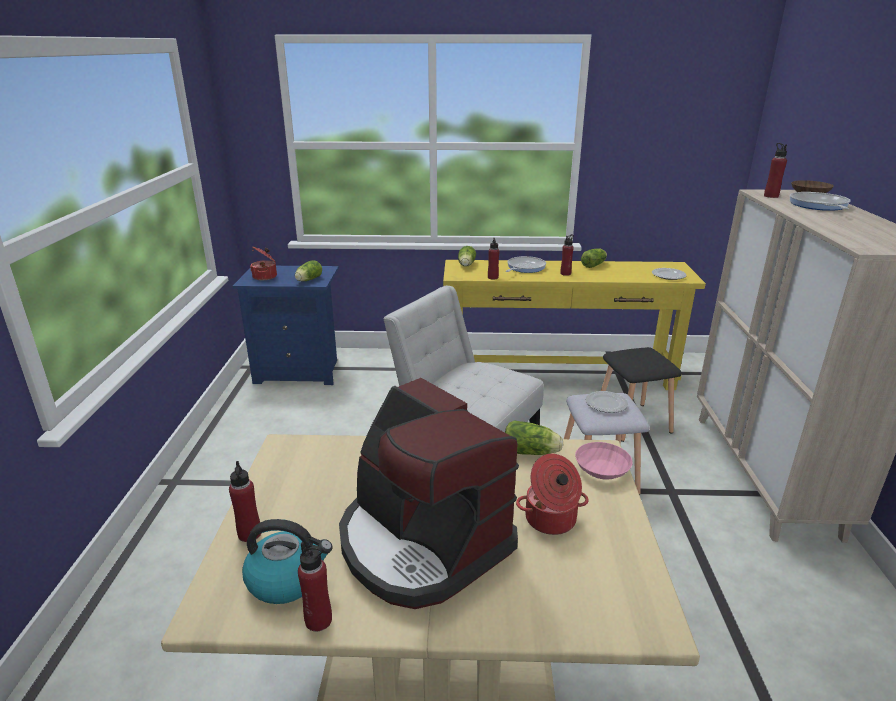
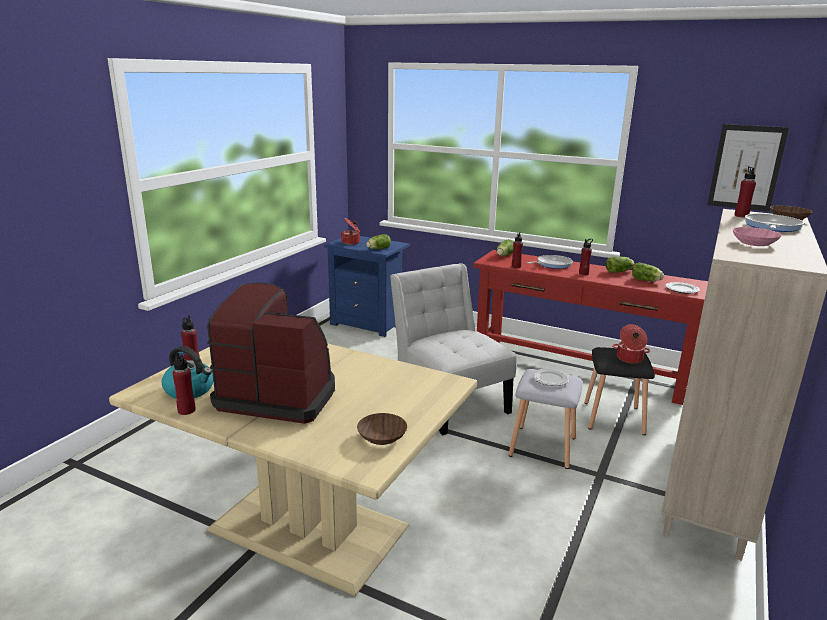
camera: 25 degrees right, 5 degrees down
(422, 542) = (278, 395): coffee machine -> coffee machine turned 120 degrees clockwise
(532, 452) = (404, 371): lettuce -> lettuce (646, 280)
(551, 520) = (369, 406): cooking pot -> cooking pot (629, 359)
(559, 375) = (577, 369): yellow console table -> red console table
(601, 470) = (439, 391): pink bowl -> pink bowl (753, 243)
(614, 563) = (382, 436): none -> brown bowl
(702, 141) = (746, 167): none -> picture

